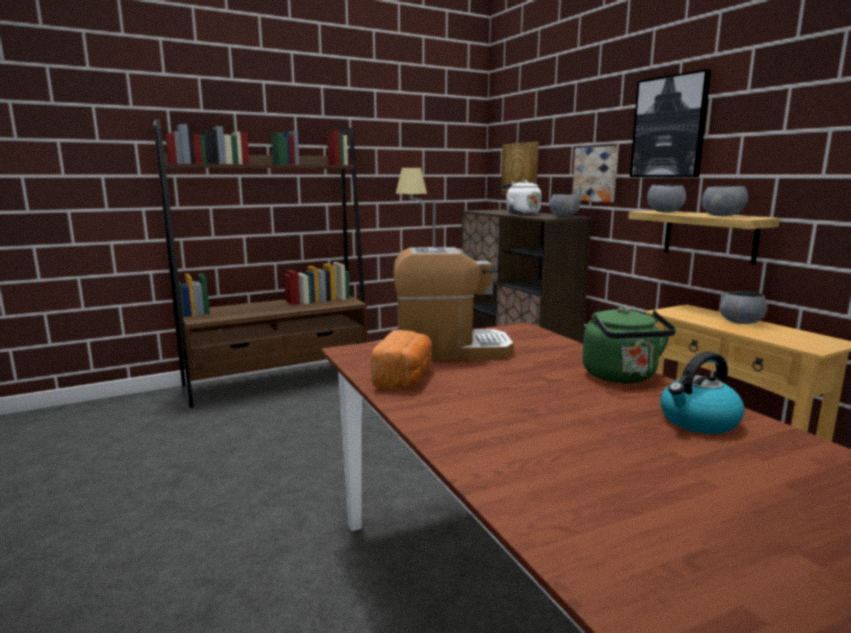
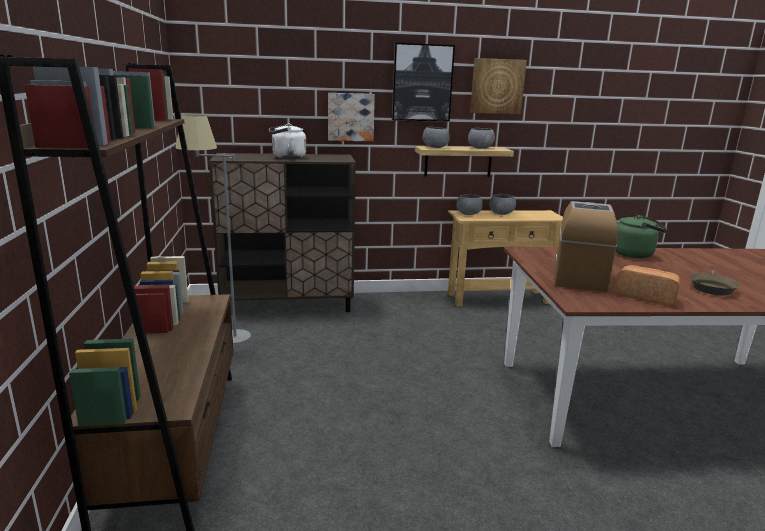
camera: 70 degrees left, 5 degrees up
(500, 418) = (711, 288): none -> brown frying pan
(520, 169) = (242, 109): picture -> picture (497, 86)
(564, 216) = (335, 156): grey bowl -> grey bowl (468, 214)
(698, 422) = (699, 258): kettle -> none

